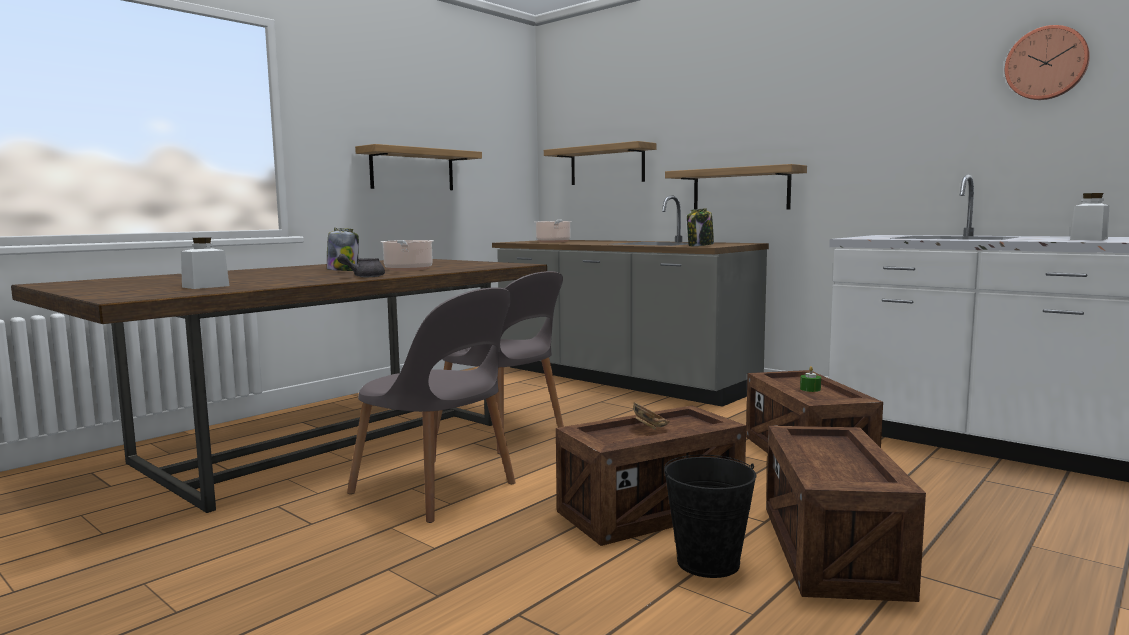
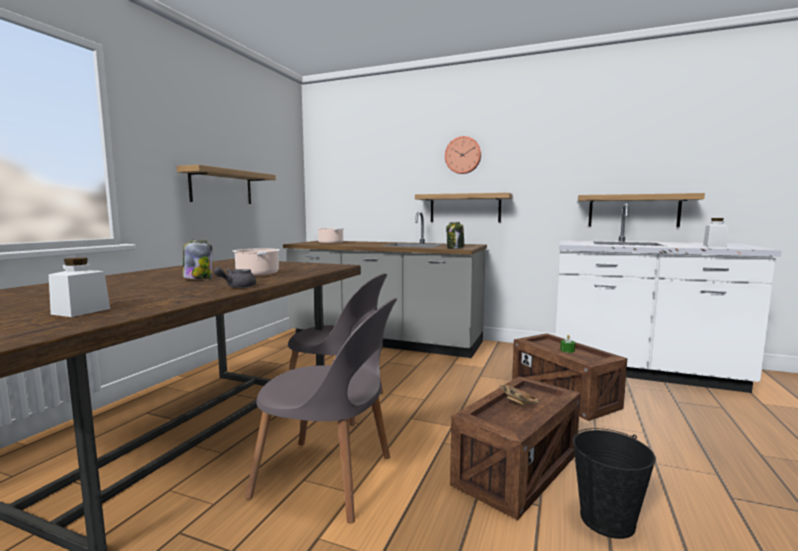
camera: 20 degrees left, 0 degrees up
(607, 165) = (362, 188): shelf -> shelf (633, 211)
(832, 551) = (669, 487): crate -> none
(1046, 63) = (665, 137): wall clock -> wall clock (463, 155)

